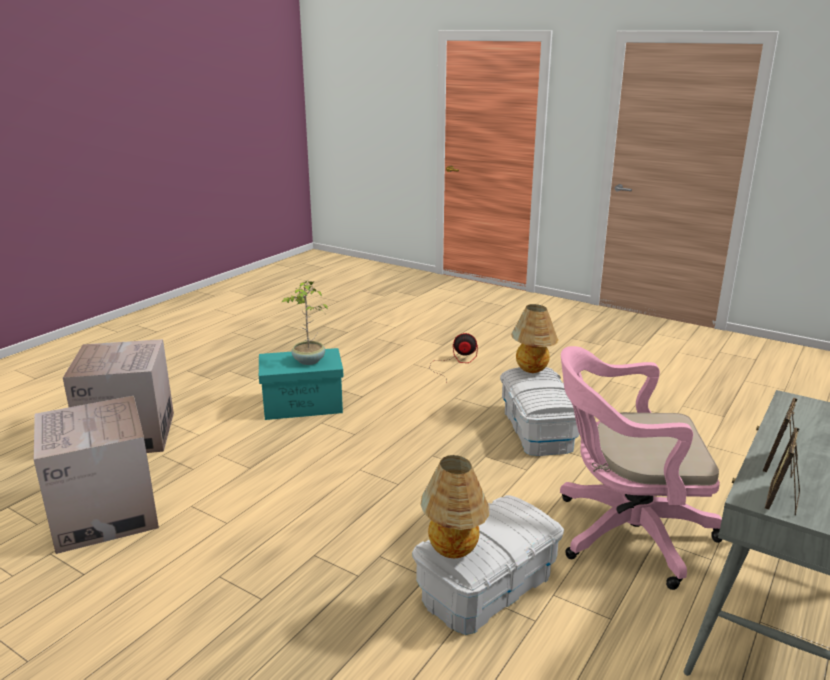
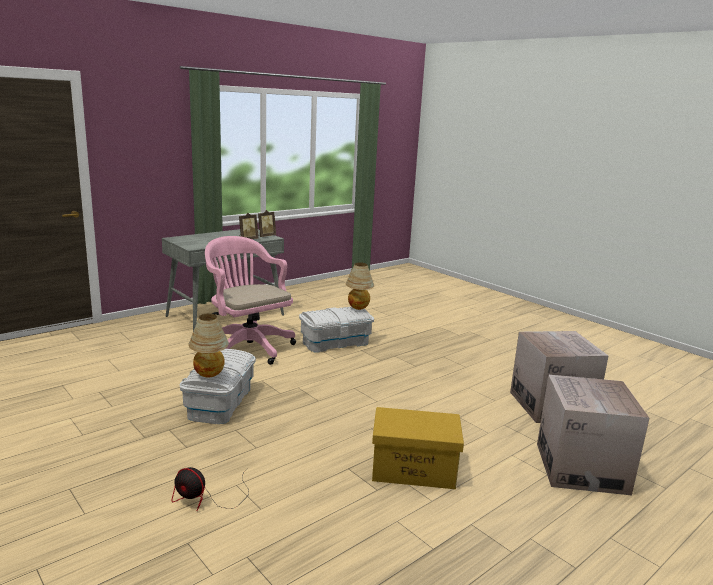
camera: 165 degrees left, 5 degrees down
(302, 405) = (414, 469): turquoise storage box -> yellow storage box
(308, 361) = (408, 421): potted plant -> none
(624, 533) = (247, 346): pink office chair -> pink office chair turned 150 degrees counterclockwise

